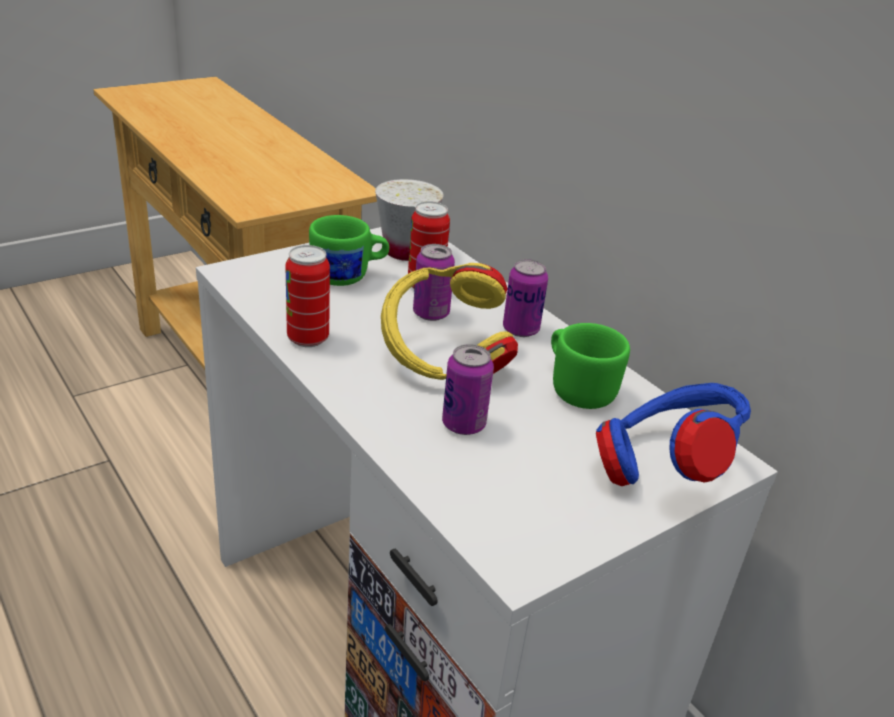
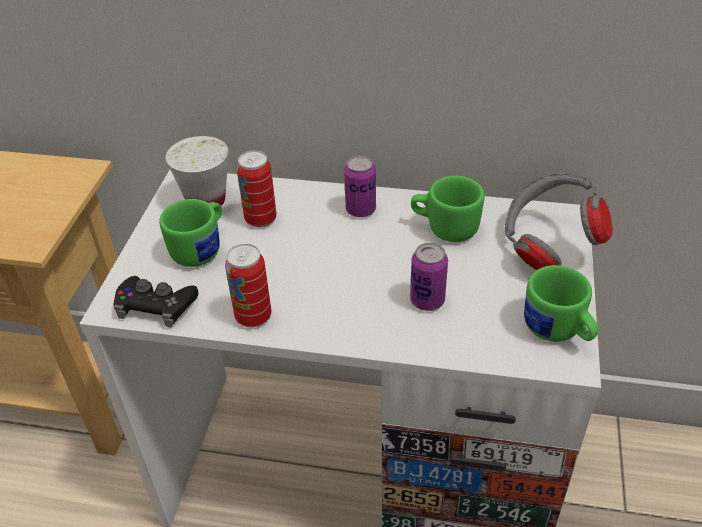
camera: 40 degrees left, 10 degrees up
(257, 288) = (156, 306): none -> black game controller
(431, 313) = (295, 238): can -> none
(443, 362) = (355, 267): yellow headphones -> none
(547, 536) = (557, 332): none -> green mug
(663, 469) = (548, 246): blue headphones -> grey headphones

